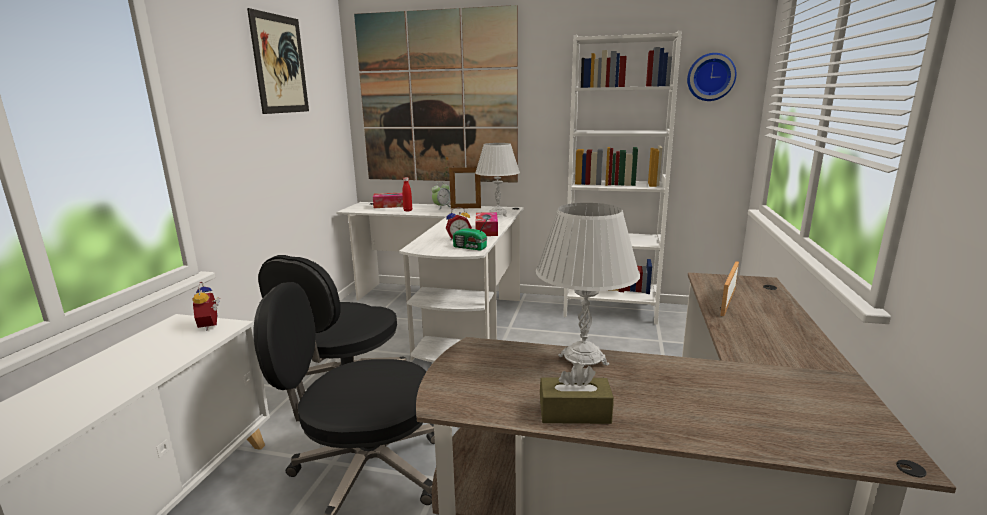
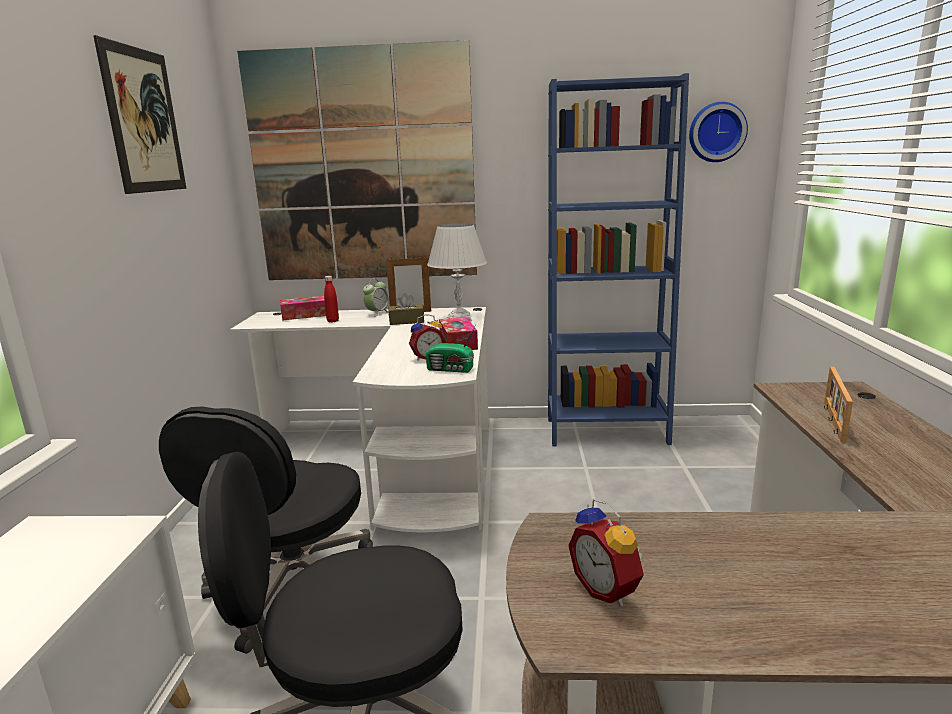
camera: 10 degrees left, 0 degrees up
(211, 325) = (98, 531): alarm clock -> alarm clock (607, 589)
(574, 412) = (770, 628): brown tissue box -> brown tissue box (406, 321)
(583, 360) = (719, 533): white table lamp -> none
(609, 310) = (606, 431): white bookcase -> blue bookcase

